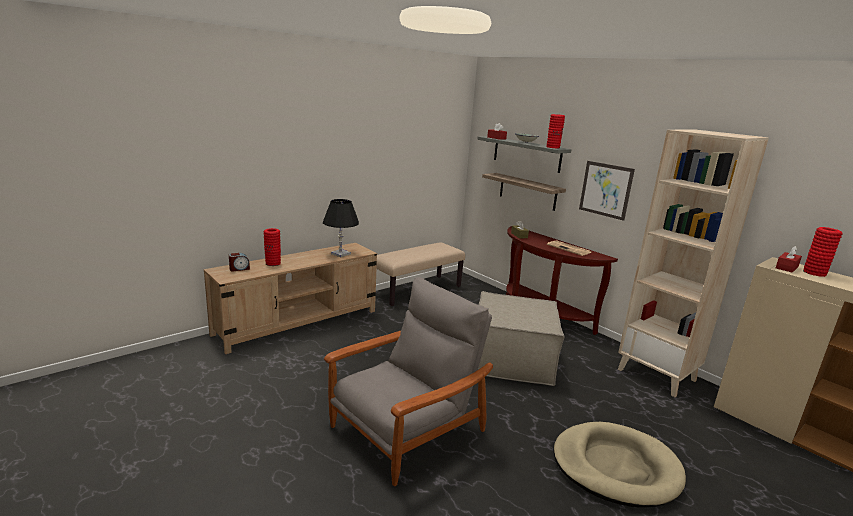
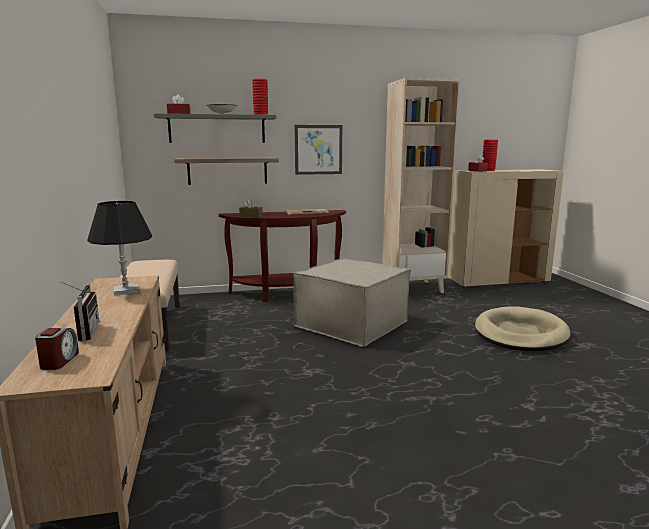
camera: 60 degrees left, 5 degrees down
(273, 263) = (83, 333): red vase -> radio
(406, 429) = (442, 403): grey armchair -> none

